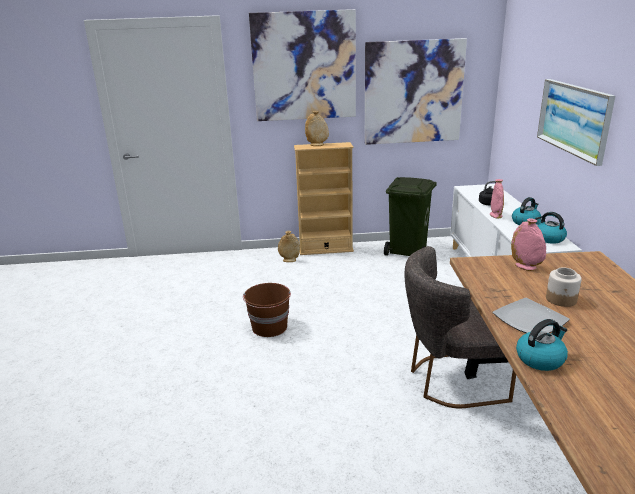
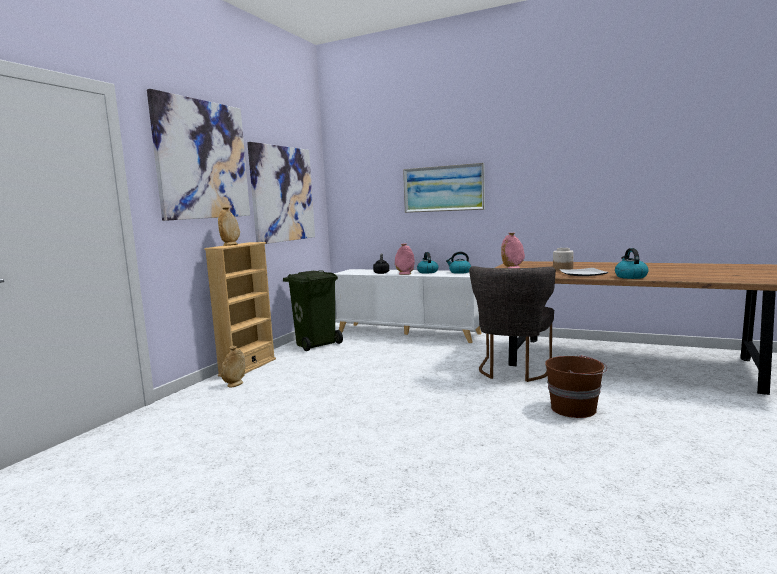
camera: 60 degrees left, 15 degrees down
(269, 327) = (353, 415): brown bucket -> brown bucket (574, 409)

